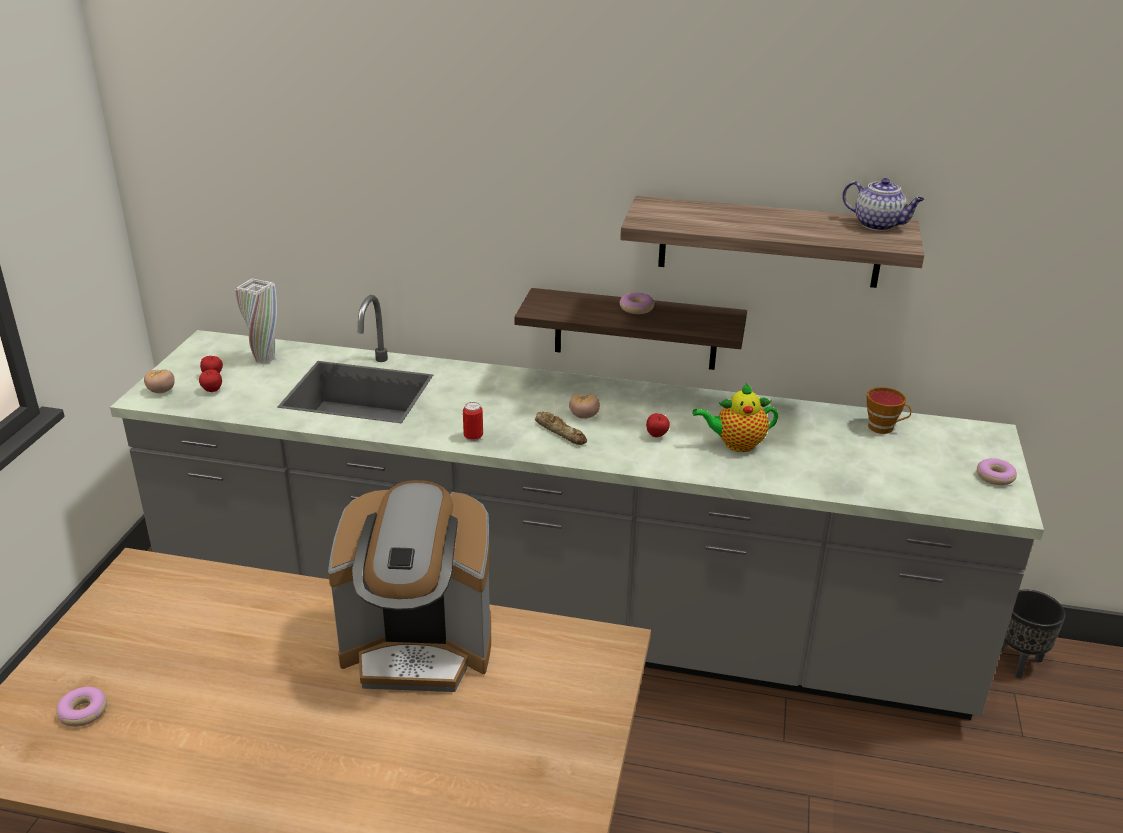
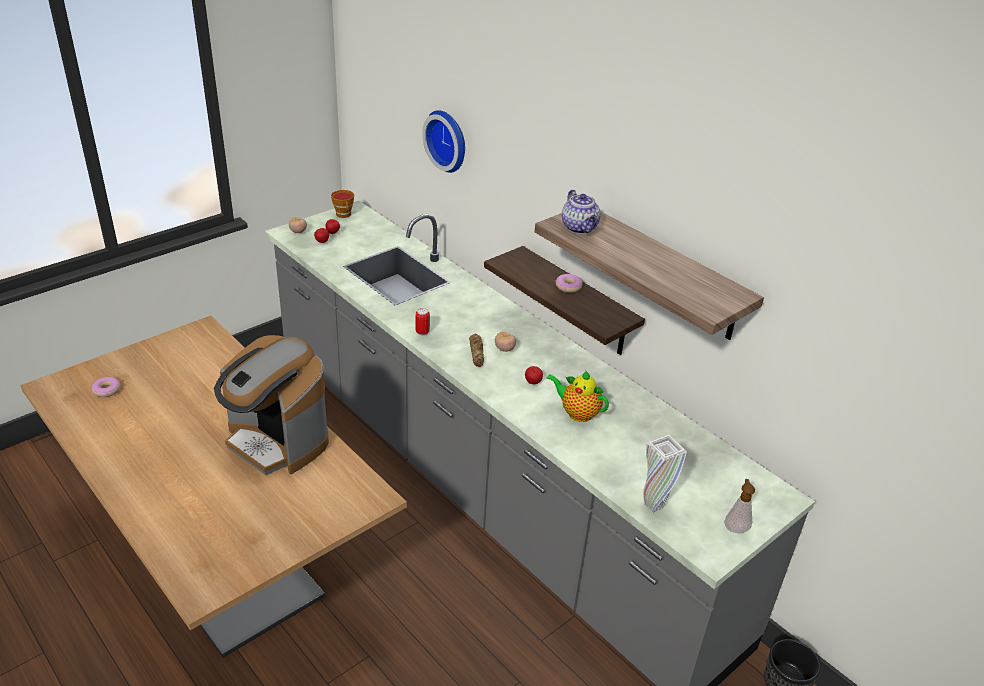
camera: 35 degrees right, 5 degrees up
(265, 360) = (370, 234): white vase -> white vase (653, 506)
(373, 186) = (448, 140): none -> wall clock
(879, 225) = (722, 289): teapot -> teapot (580, 228)
(884, 428) = (701, 453): cup -> cup (344, 215)
(995, 477) = (735, 528): donut -> soap dispenser

